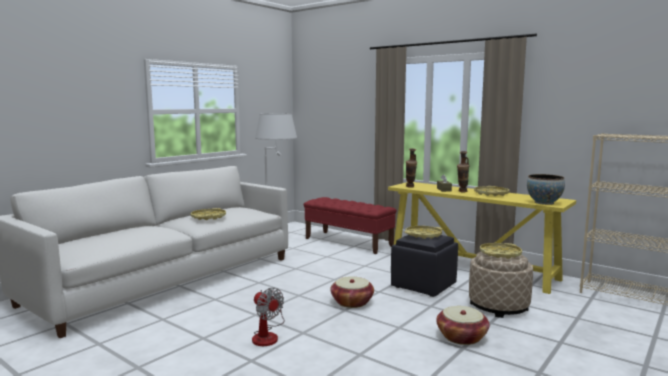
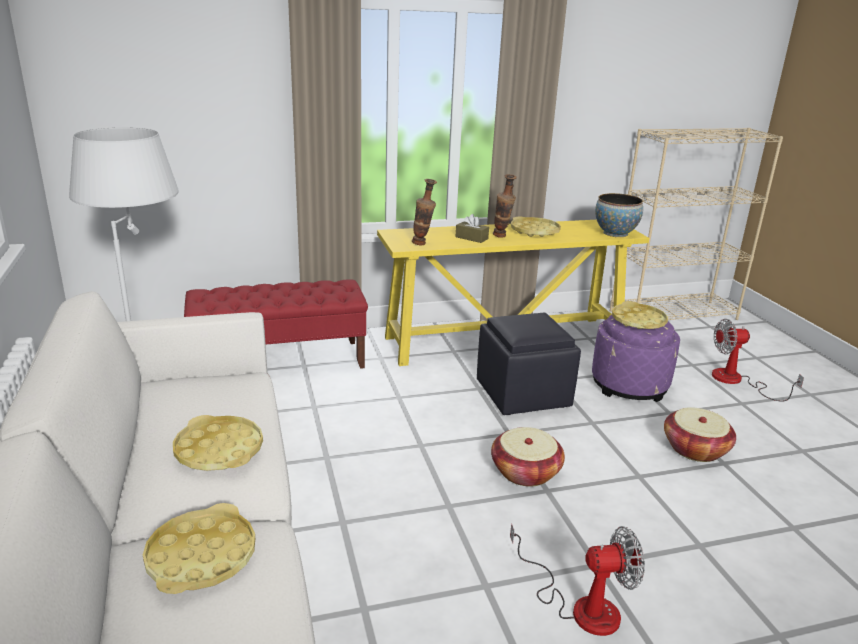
camera: 55 degrees left, 15 degrees up
(423, 235) = (526, 324): yellow tray -> yellow tray (201, 556)
(498, 306) = (629, 385): beige ottoman -> purple ottoman
(592, 335) = (737, 381): none -> fan

